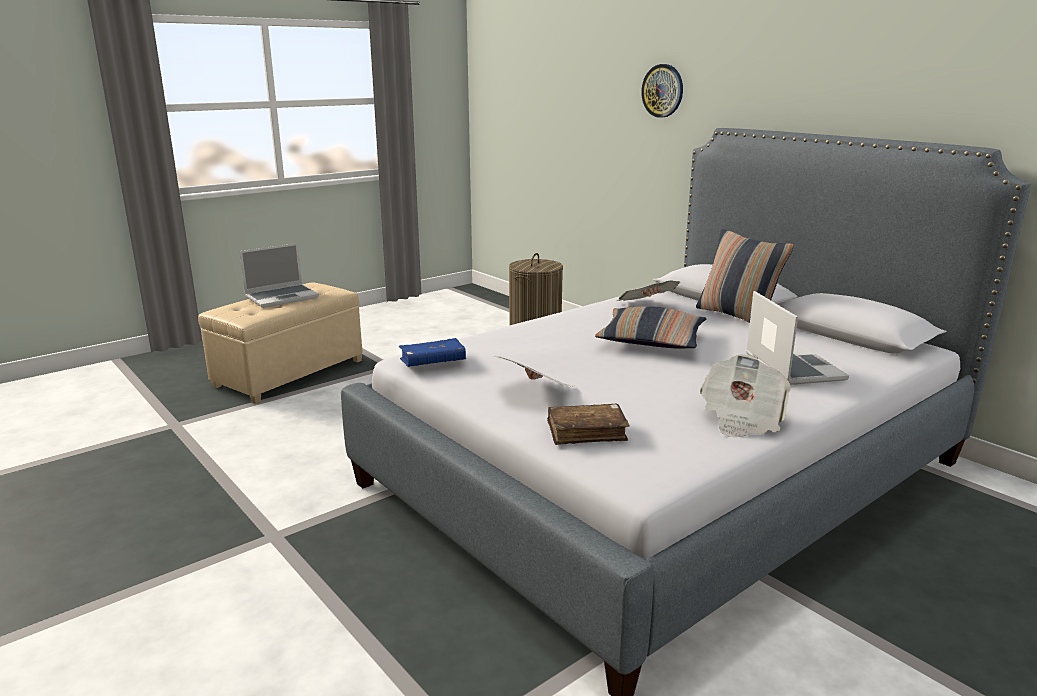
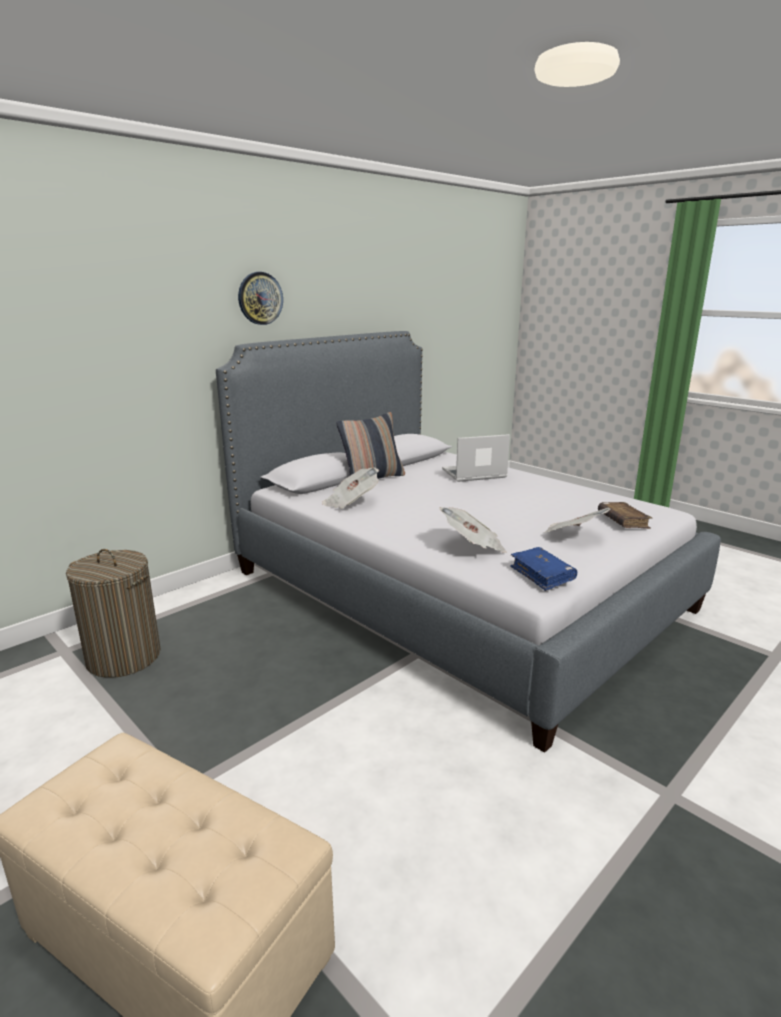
camera: 95 degrees left, 0 degrees up
(282, 297) = (141, 825): laptop -> none
(651, 341) = (441, 503): pillow -> none
(663, 91) = (145, 315): wall clock -> wall clock (260, 298)
(741, 419) = (564, 489): newspaper -> newspaper (473, 546)

